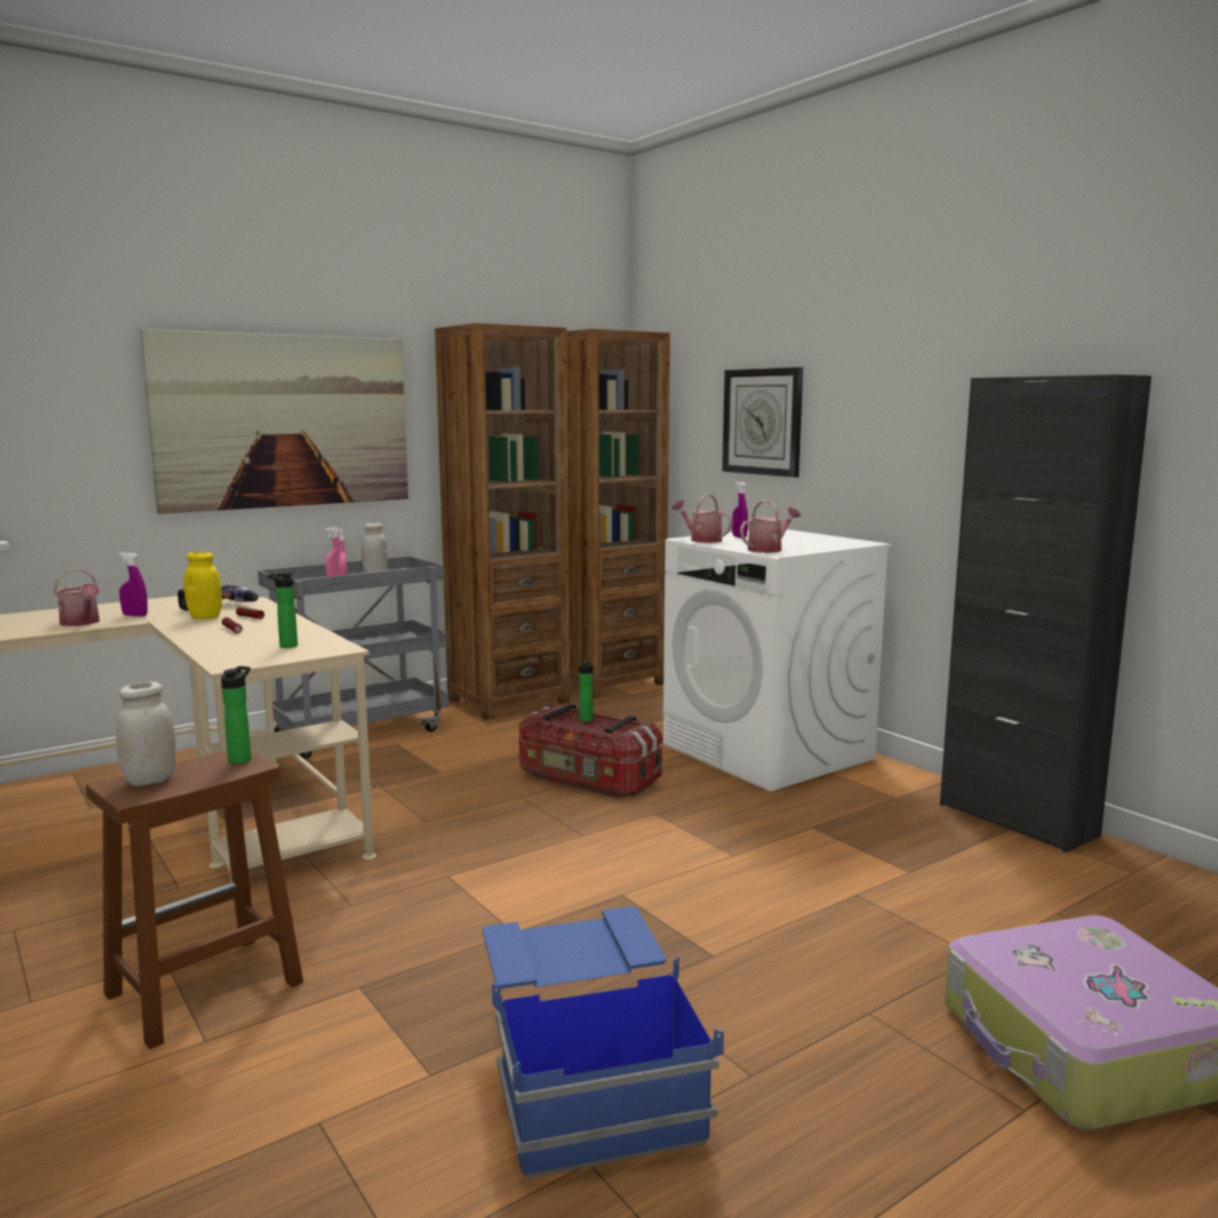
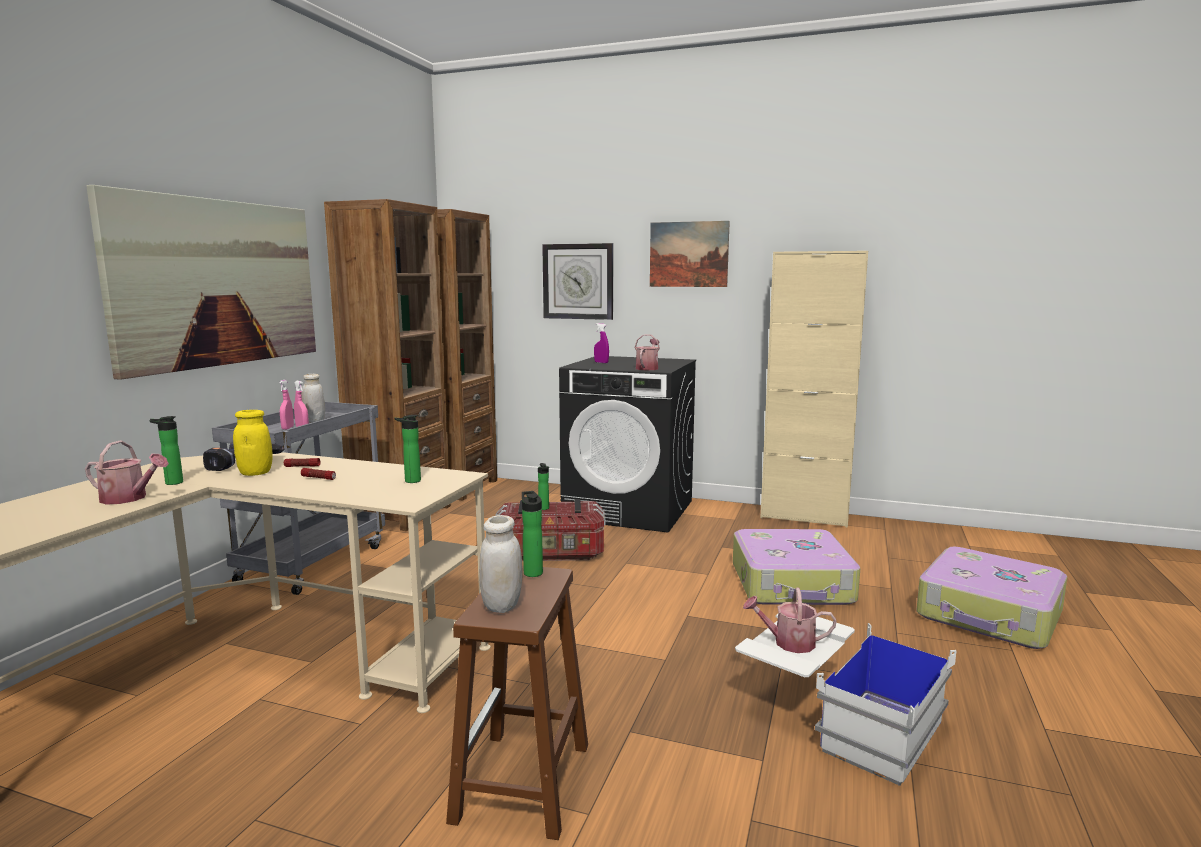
camera: 35 degrees left, 0 degrees up
(135, 615) = (171, 483): purple spray bottle -> bottle
(588, 1075) = (836, 719): blue storage box -> white storage box
(702, 540) = (586, 366): watering can -> watering can (788, 642)
(768, 752) = (630, 510): white washing machine -> black washing machine
(827, 902) = (792, 584): none -> suitcase
(892, 382) = (688, 254): none -> picture
(1017, 819) = (804, 516): black cabinet -> beige cabinet

